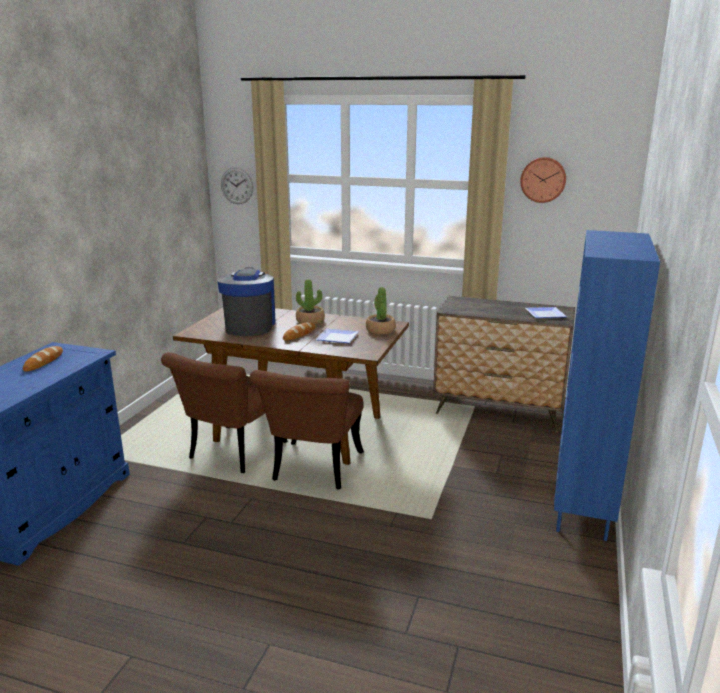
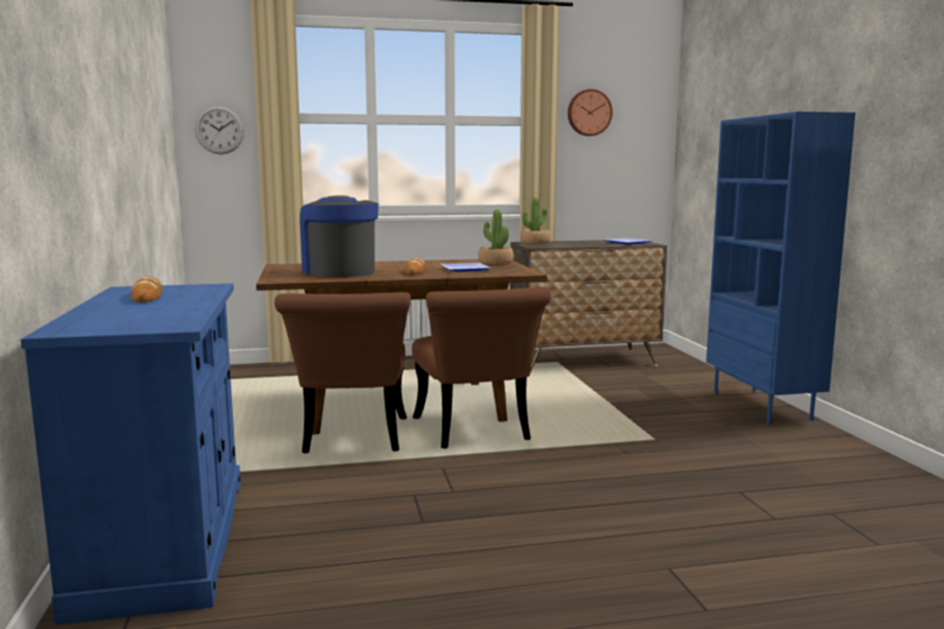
camera: 30 degrees left, 10 degrees down
(310, 321) = (403, 264): potted plant -> potted plant (535, 243)

